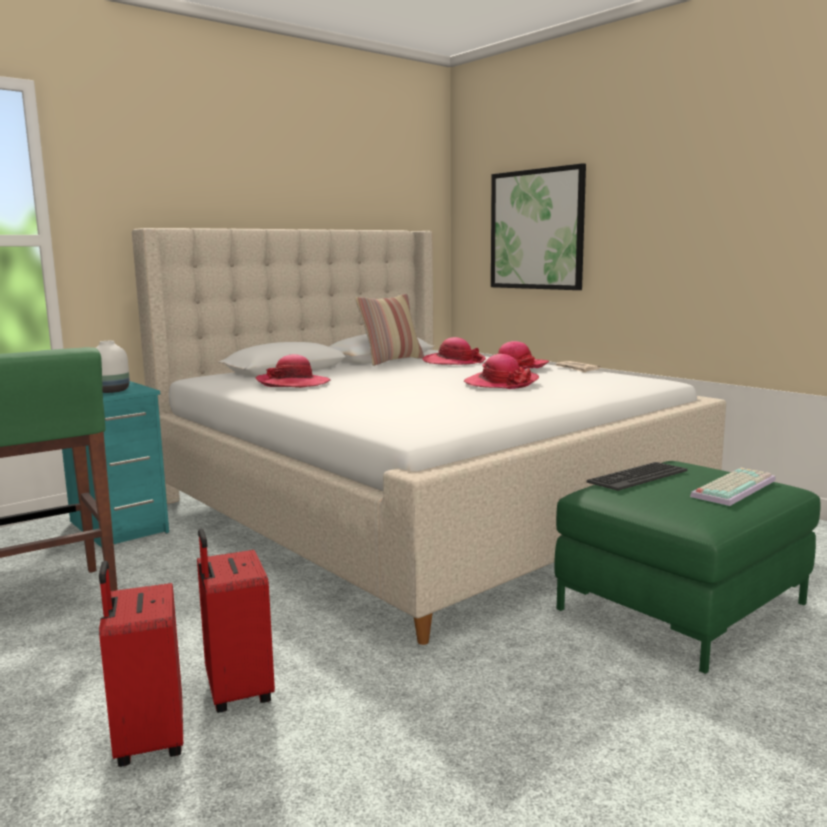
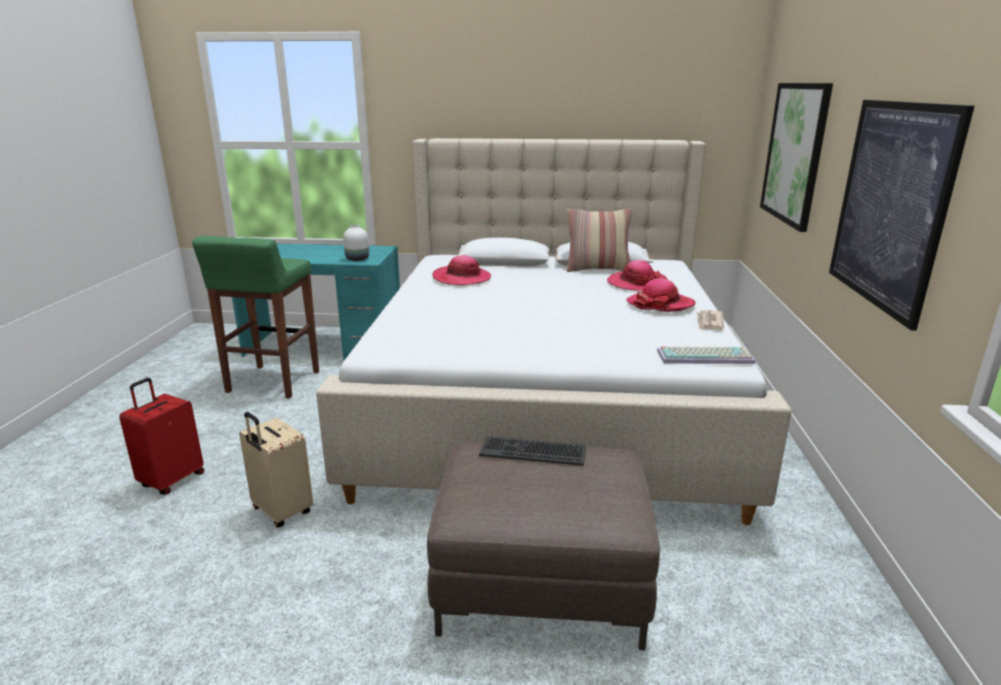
camera: 45 degrees right, 10 degrees up
(236, 692) = (235, 477): red suitcase -> none
(374, 685) = (281, 512): none -> beige suitcase
(500, 383) = (582, 321): hat -> none
(681, 606) = (541, 581): green ottoman -> brown ottoman
(709, 239) = (890, 205): none -> picture
(732, 487) = (568, 500): keyboard -> keyboard (705, 356)

